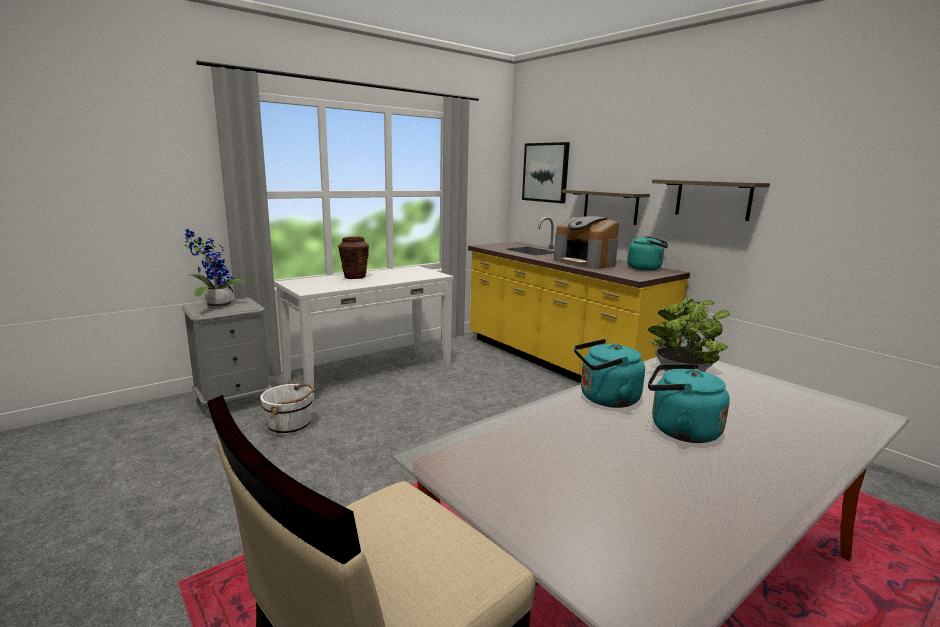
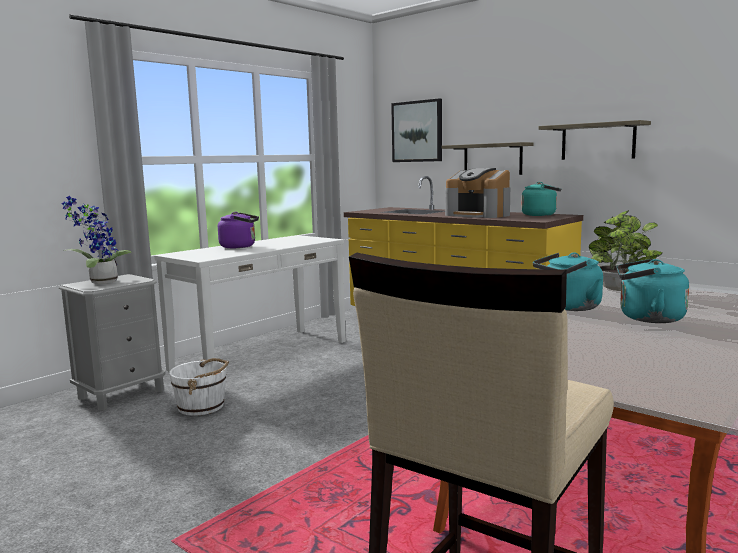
camera: 10 degrees left, 5 degrees down
(354, 277) = (240, 246): brown vase -> purple kettle

